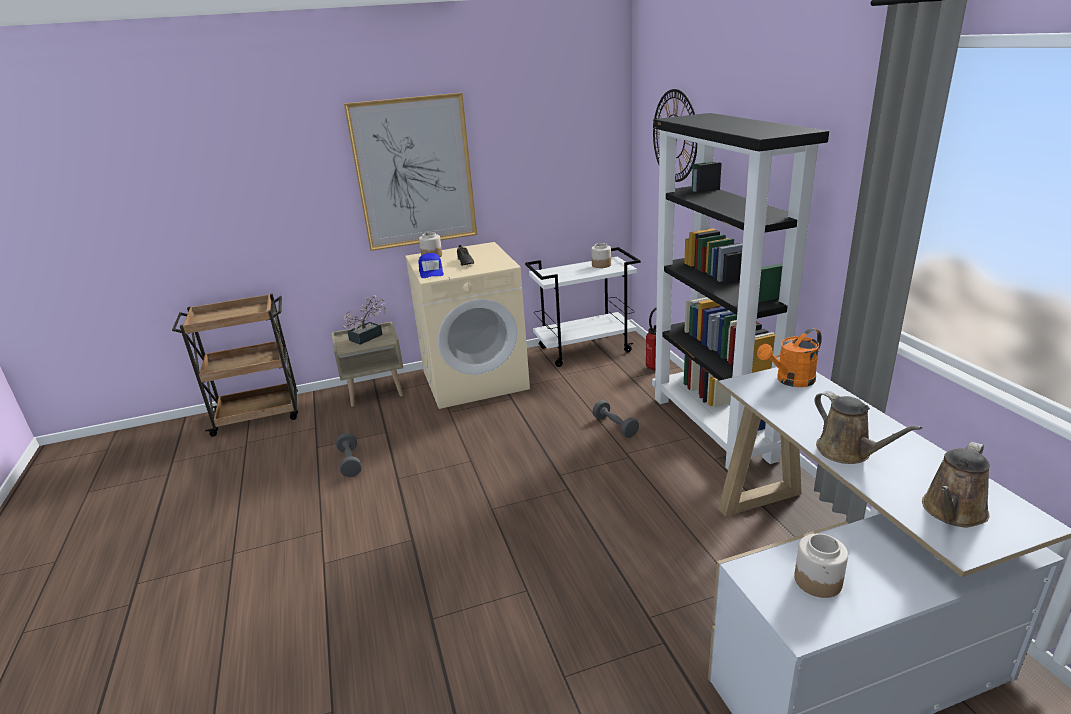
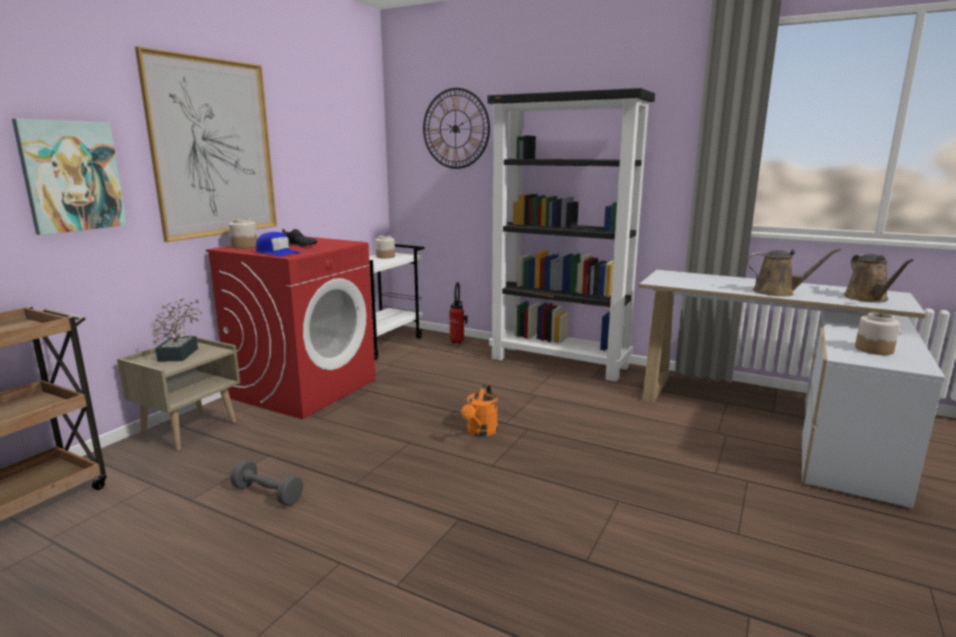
camera: 45 degrees left, 10 degrees down
(299, 206) = (72, 176): none -> picture
(475, 379) = (304, 388): beige washing machine -> red washing machine
(615, 426) = (492, 381): grey dumbbell -> none
(790, 381) = (675, 276): orange watering can -> orange watering can (480, 432)

